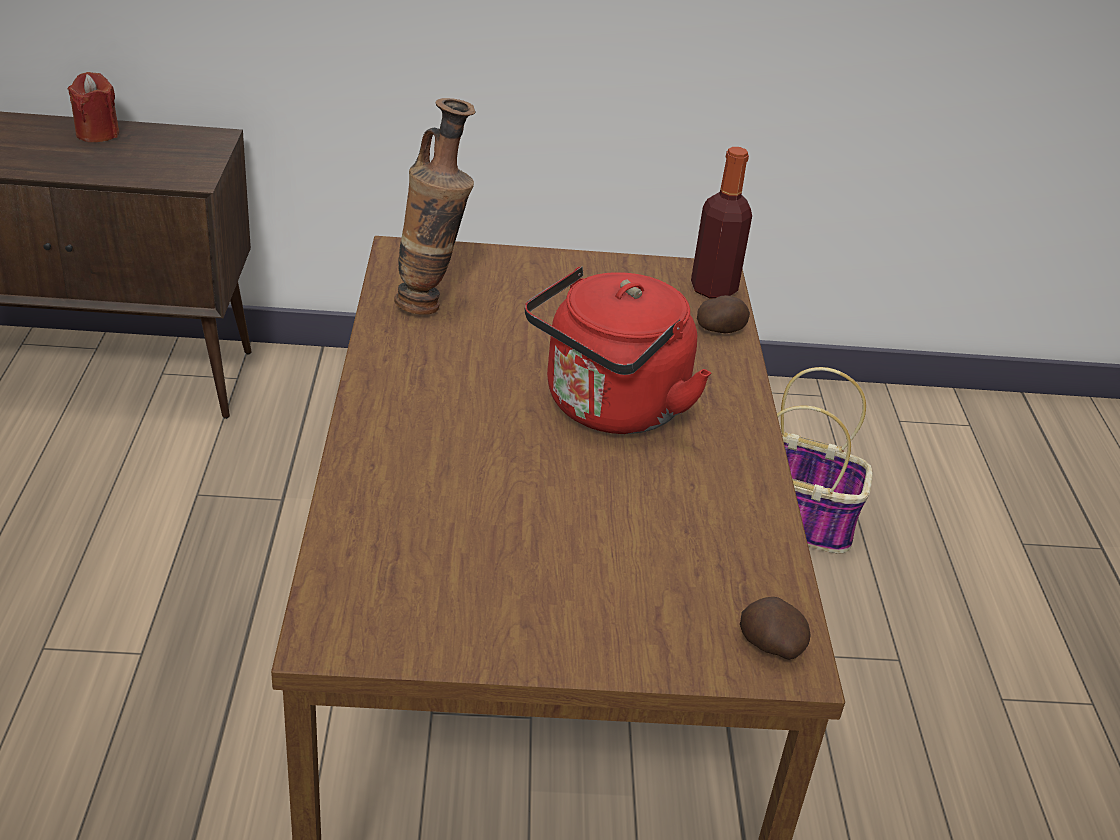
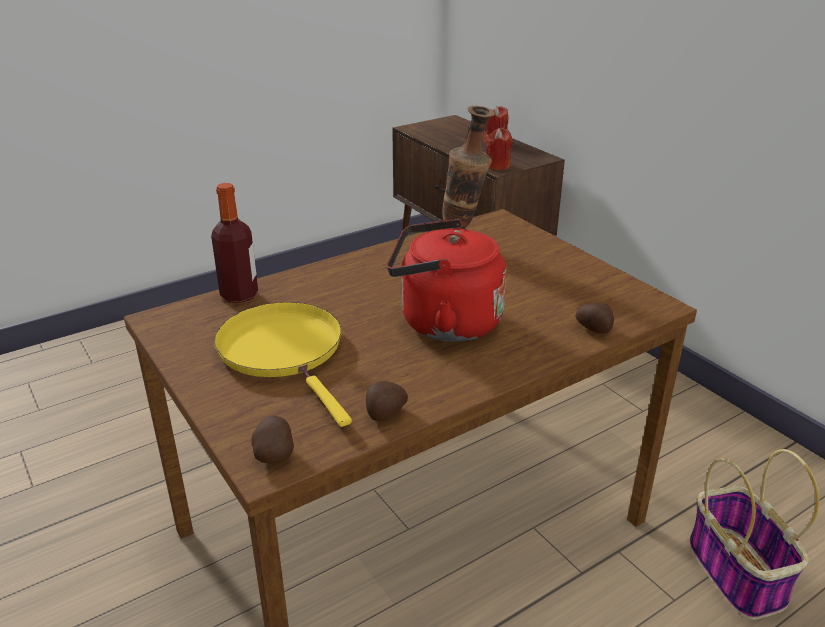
camera: 60 degrees right, 5 degrees down
(180, 174) = (497, 166): none -> red candle
(551, 552) = (284, 351): none -> yellow frying pan
(713, 289) = (640, 311): bottle -> bottle (239, 295)
(757, 533) = (384, 413): none -> potato

